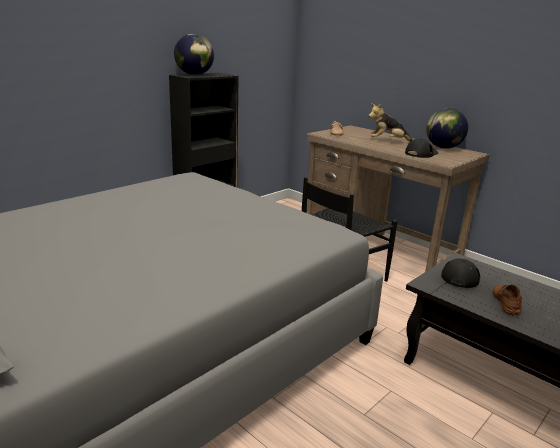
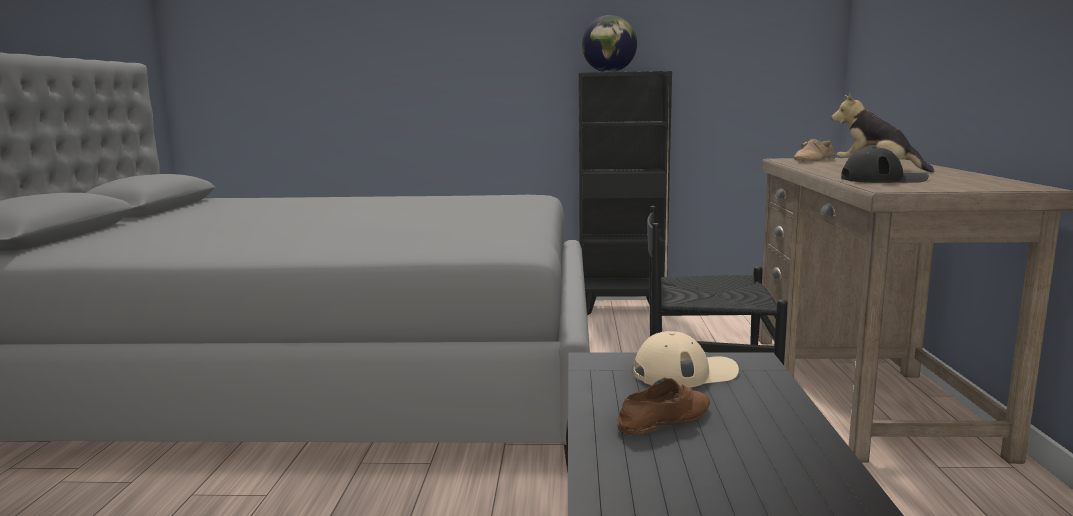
camera: 50 degrees right, 10 degrees down
(443, 147) = (978, 179): globe -> none
(460, 276) = (685, 372): black cap -> beige cap

